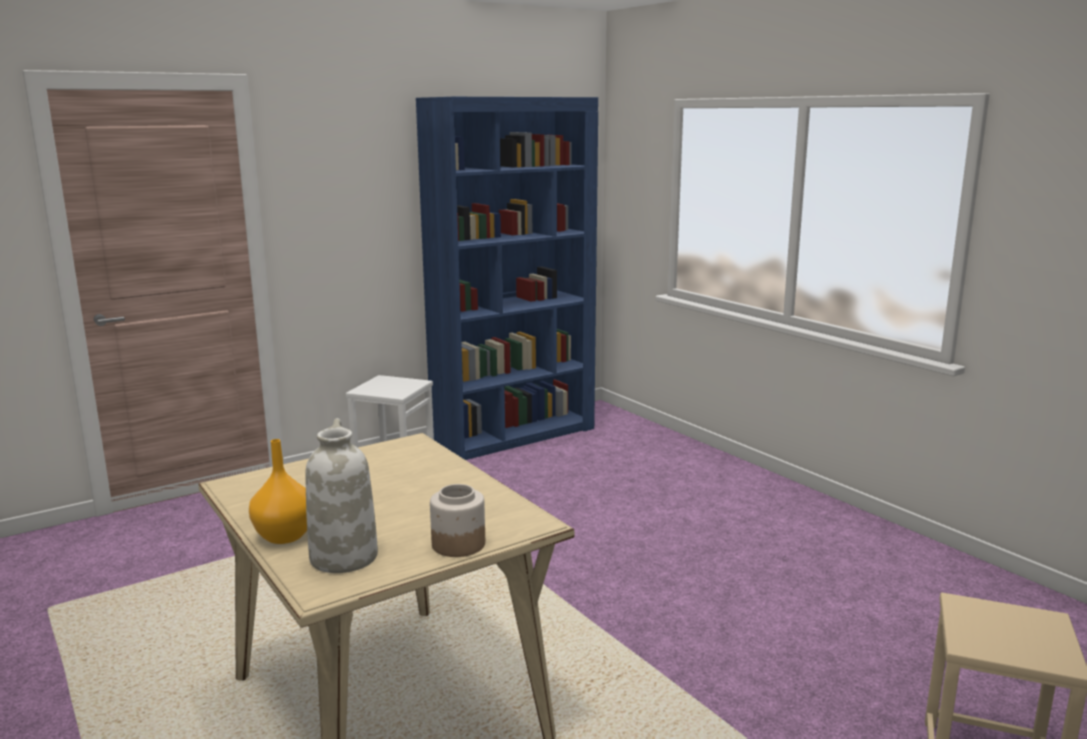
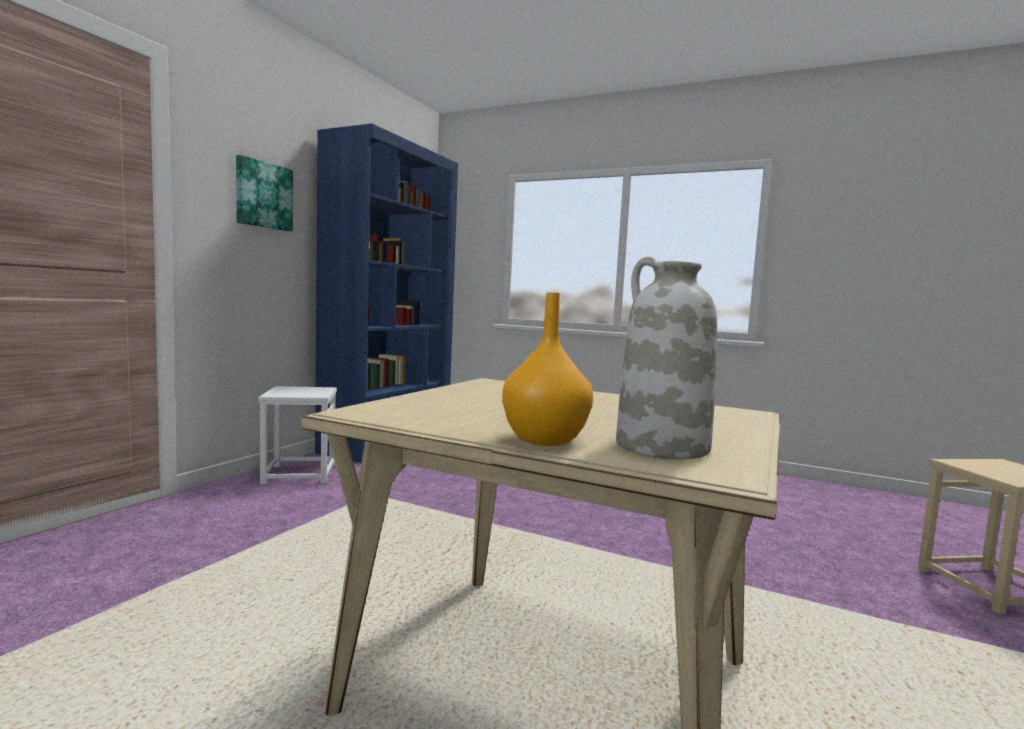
camera: 30 degrees left, 10 degrees down
(355, 185) = (263, 195): none -> picture
(457, 544) = (735, 428): jar -> none

